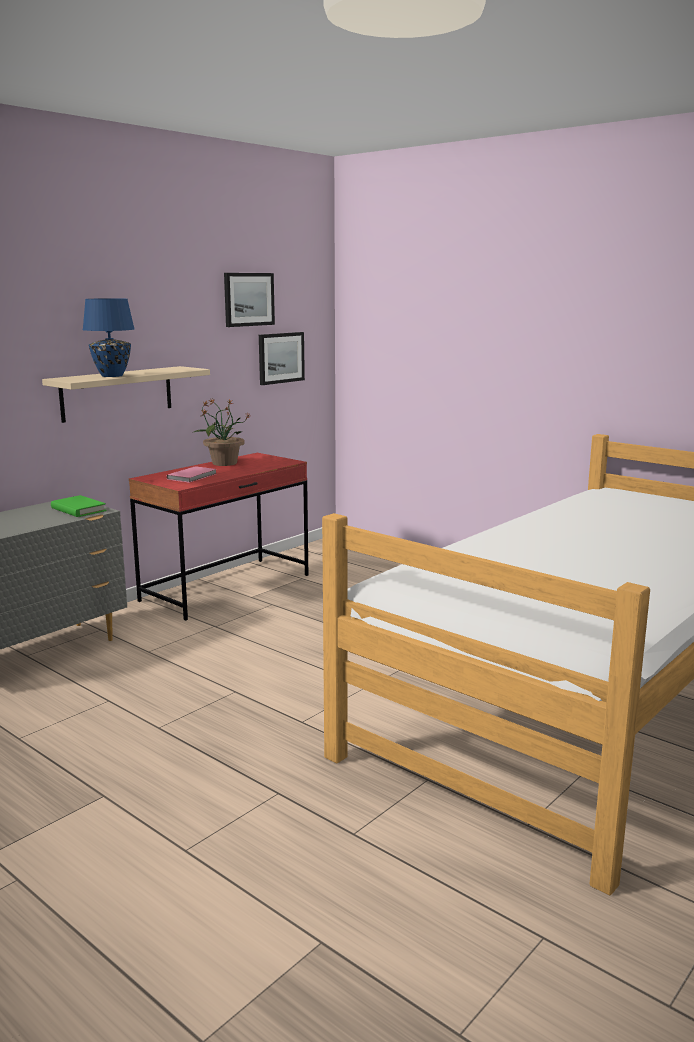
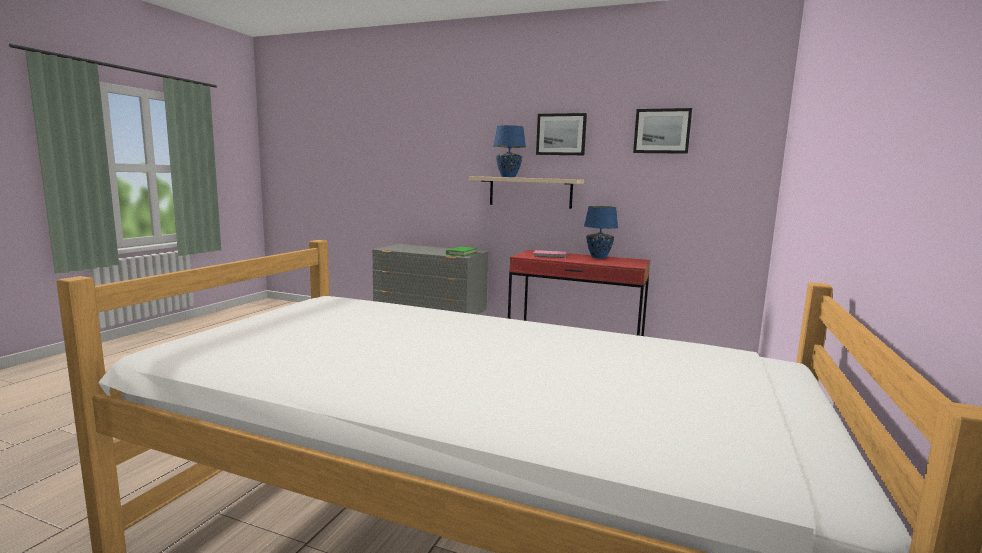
camera: 70 degrees right, 5 degrees down
(223, 463) = (599, 257): potted plant -> blue table lamp
(280, 358) = (695, 183): picture -> picture (561, 134)

